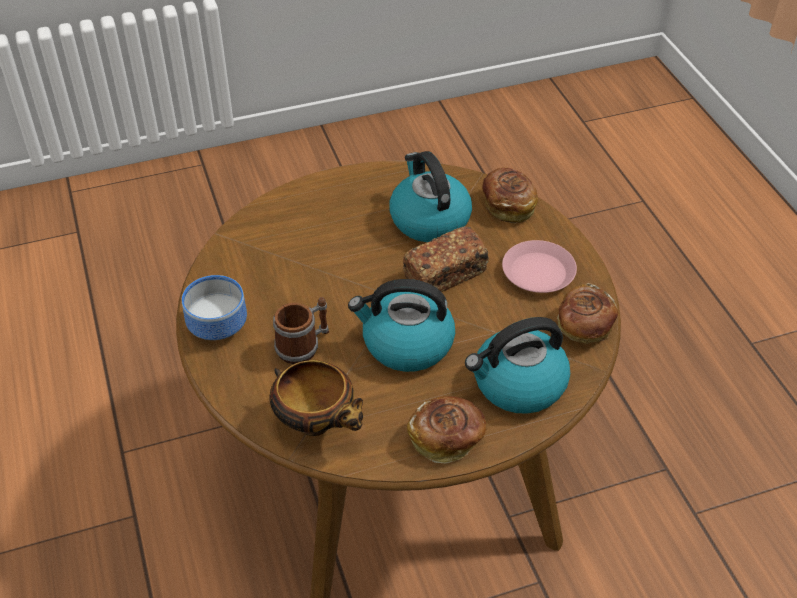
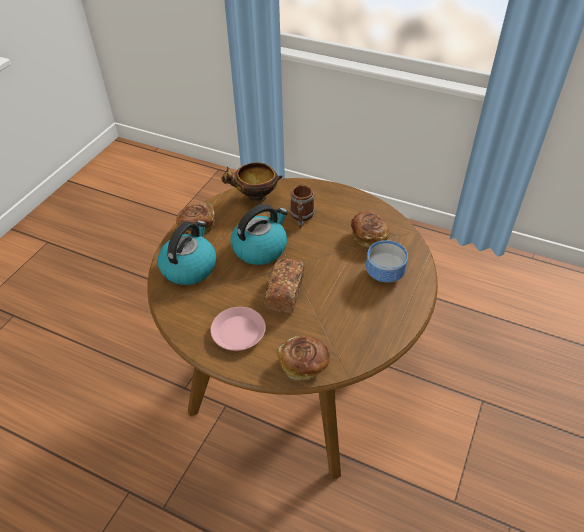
camera: 135 degrees right, 0 degrees up
(219, 324) = (347, 201): bowl -> bowl (385, 274)
(428, 219) = (335, 318): kettle -> none
(584, 327) = (183, 318): bread -> bread (368, 237)

